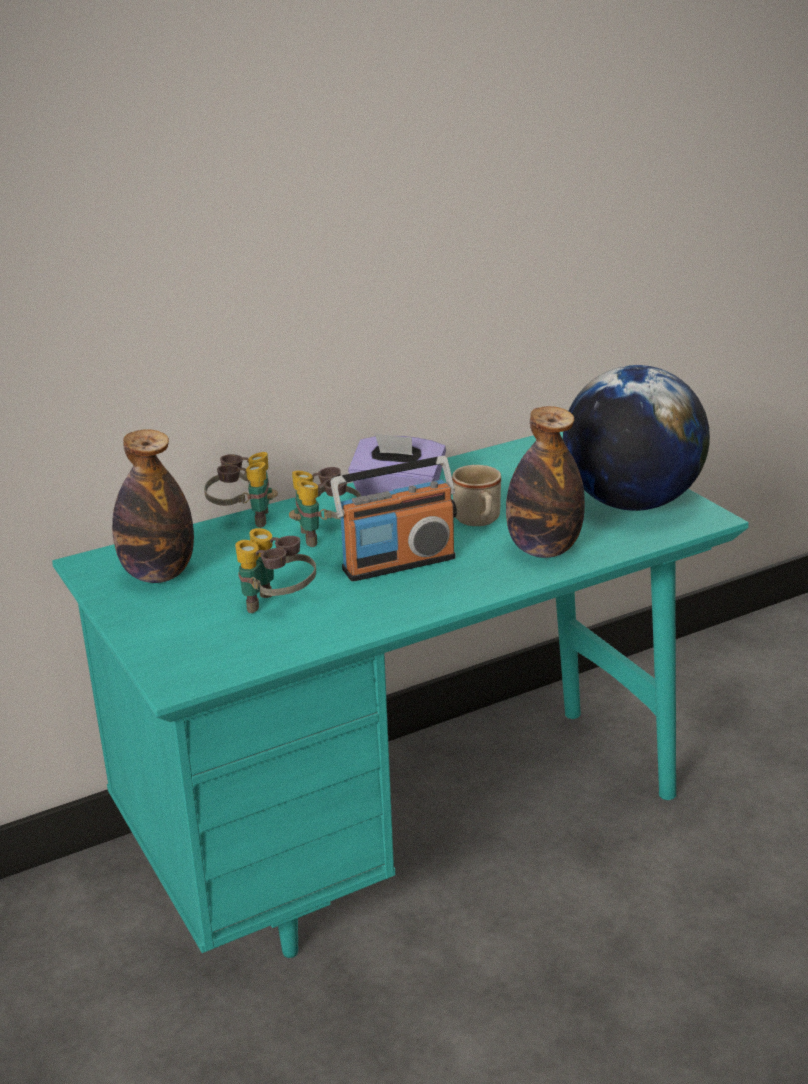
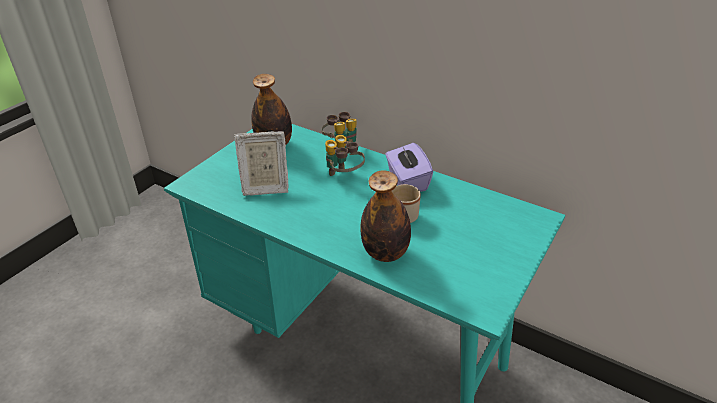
camera: 60 degrees right, 10 degrees up
(277, 607) = (264, 186): binoculars -> picture frame
(398, 563) = (332, 207): radio -> none
(631, 503) = (476, 272): globe -> none

